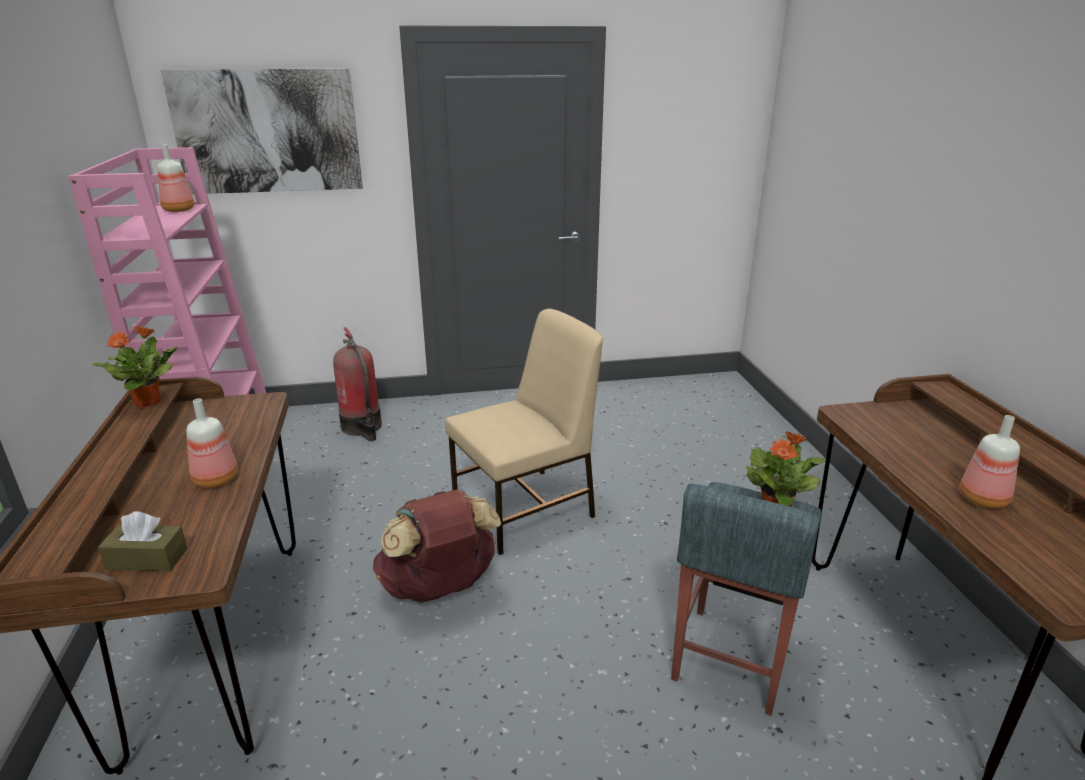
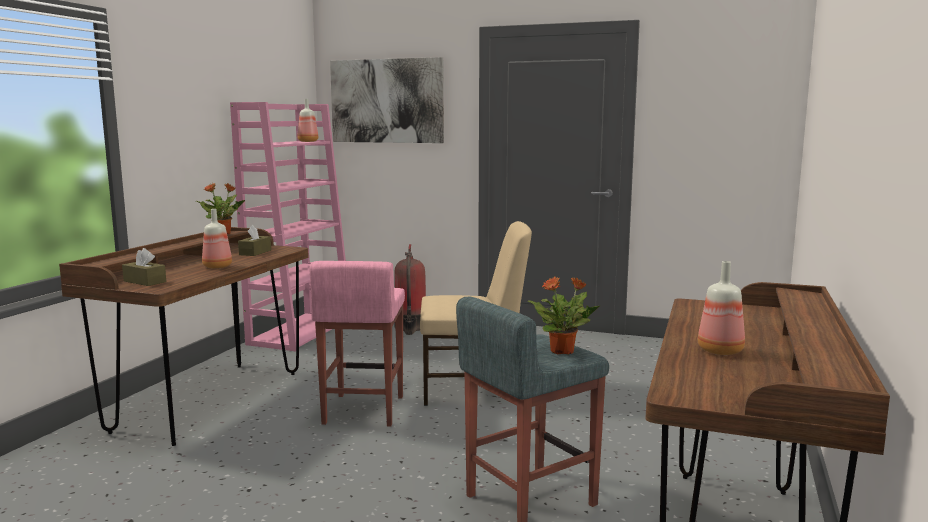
camera: 30 degrees right, 15 degrees down
(224, 424) = (255, 252): none -> brown tissue box
(439, 588) = (363, 410): brown backpack -> pink stool

